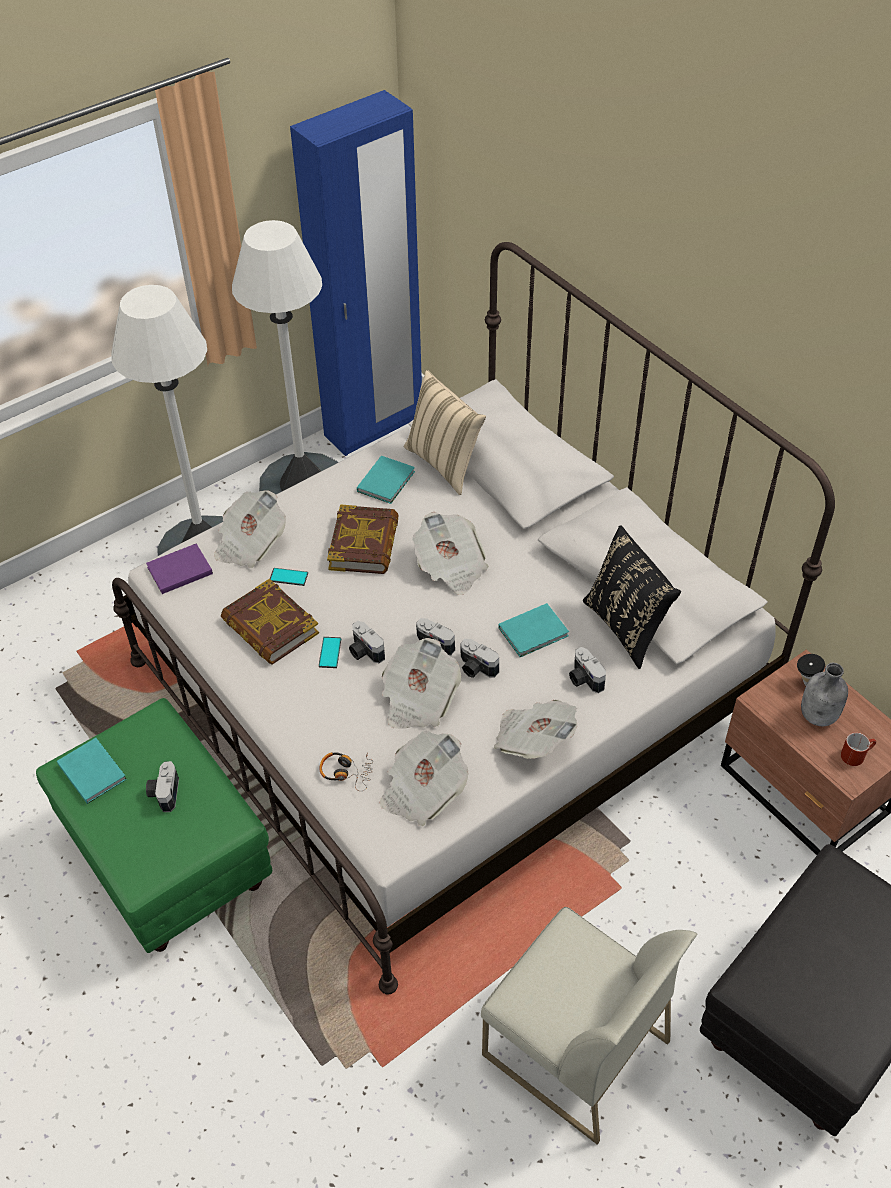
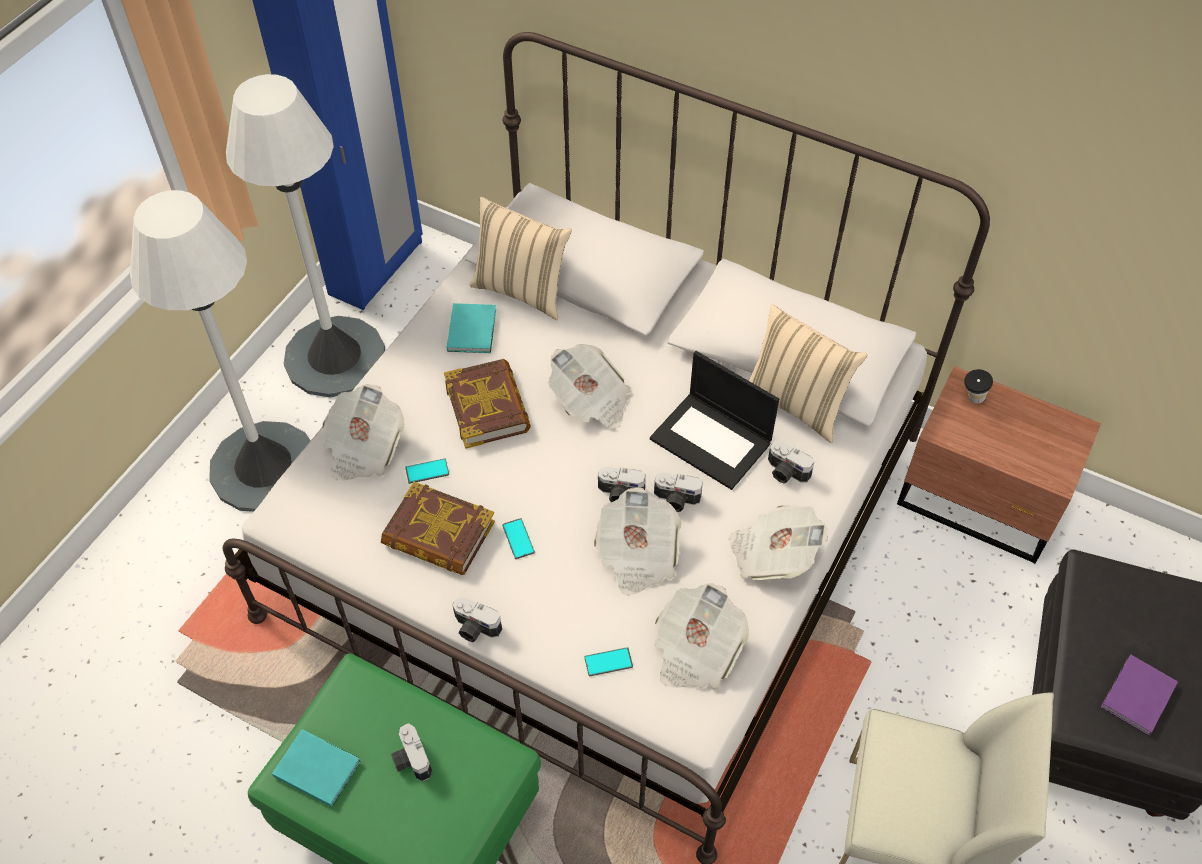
camera: 25 degrees left, 5 degrees up
(178, 570) = (299, 507): purple book -> purple book (1136, 697)
(346, 772) = (608, 662): headphones -> phone
(364, 651) = (553, 524): camera -> camera (475, 629)
(535, 632) = (712, 440): turquoise book -> laptop
(626, 627) = (796, 404): black pillow -> beige pillow
(819, 716) = (1000, 428): grey bottle -> none
(856, 754) = (1051, 453): red mug -> none

